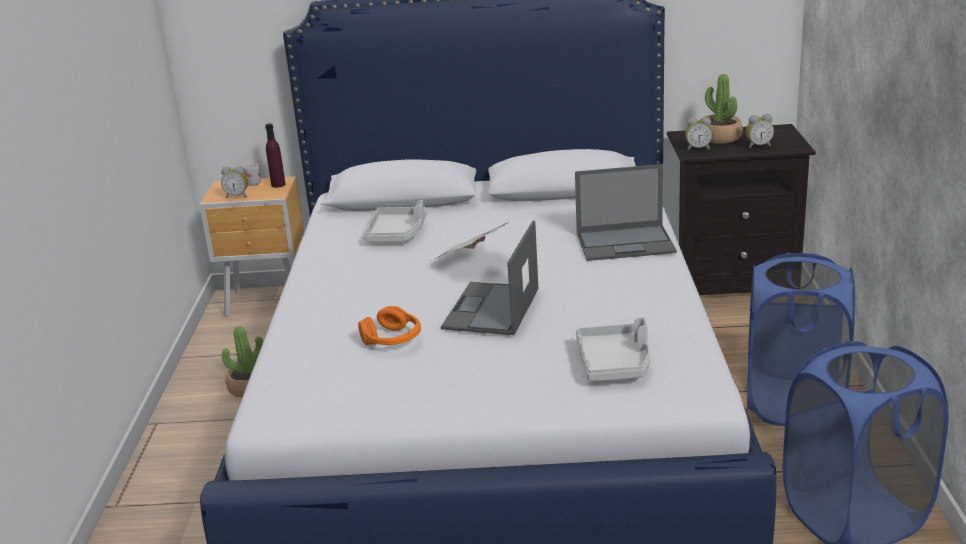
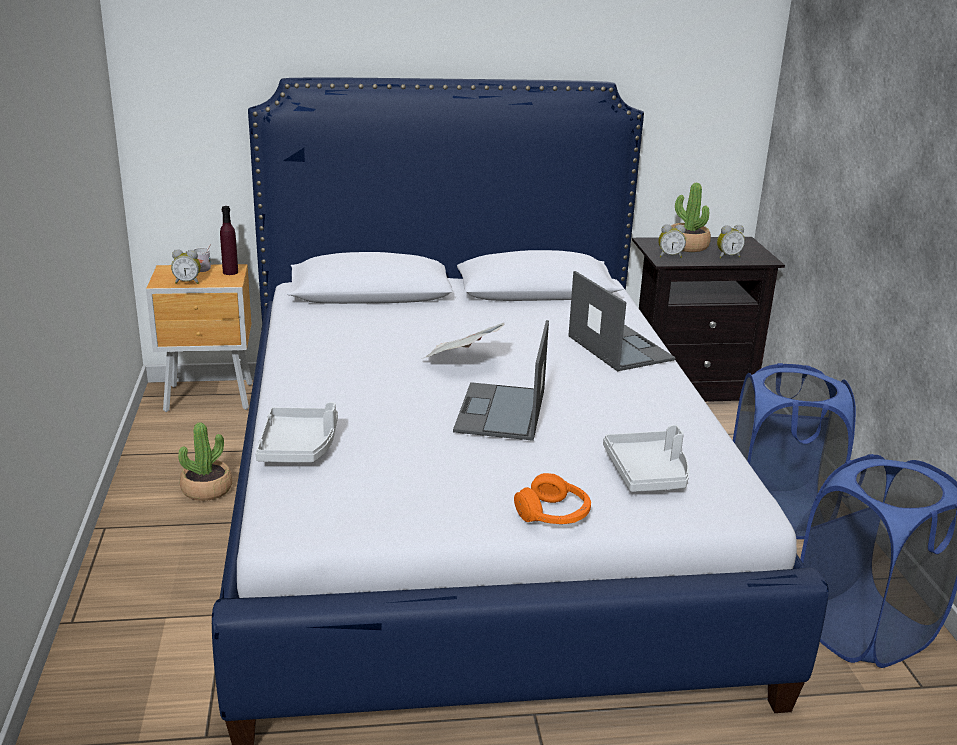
camera: 10 degrees left, 0 degrees up
(392, 339) = (403, 442): orange headphones -> orange headphones (554, 514)
(397, 234) = (375, 329): grey tray -> grey tray (299, 446)
(626, 243) = (619, 347): laptop -> laptop turned 105 degrees counterclockwise

